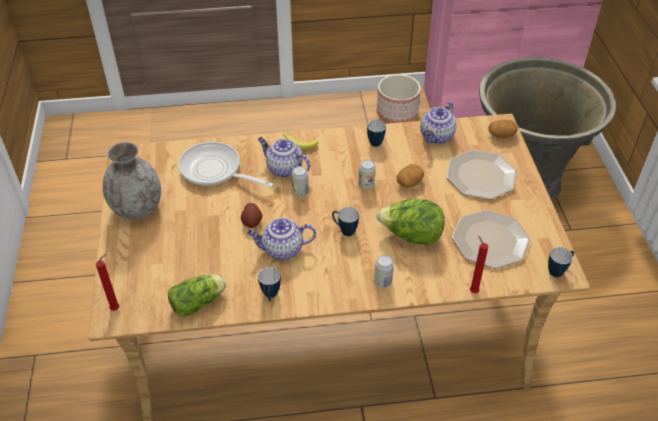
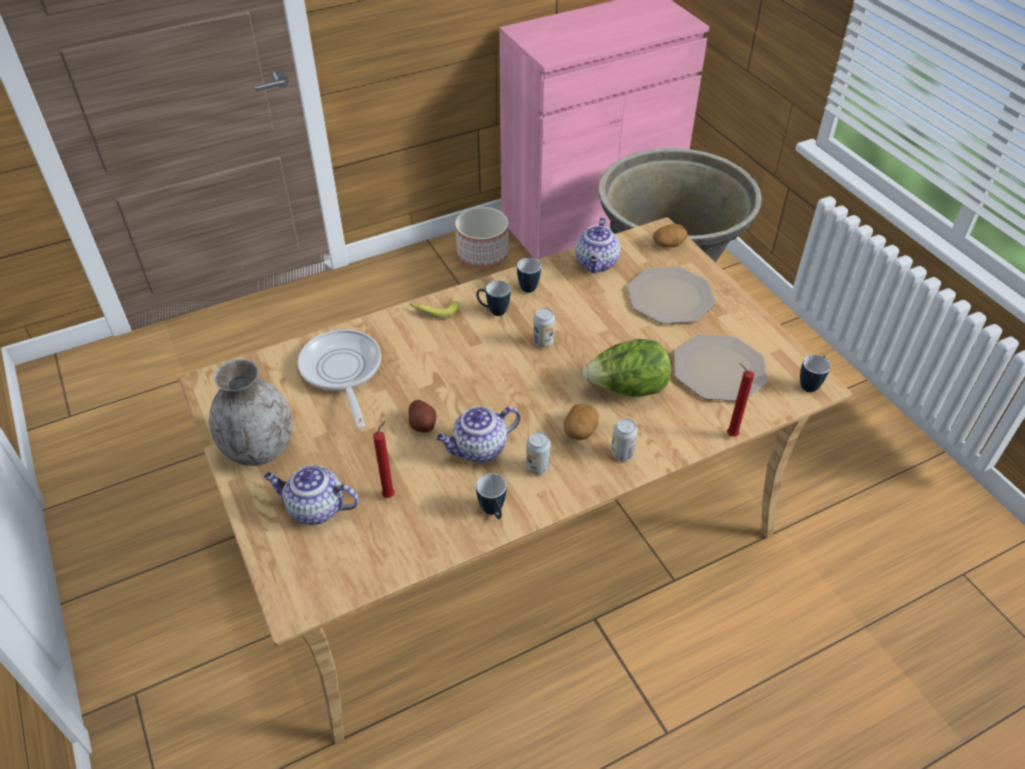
camera: 20 degrees left, 0 degrees up
(117, 308) = (295, 590): red candle -> red candle (390, 494)
(200, 302) = (405, 547): lettuce -> none
(215, 171) = (342, 372): frying pan -> frying pan turned 60 degrees clockwise
(283, 168) = (430, 347): teapot -> teapot (315, 509)
(300, 192) = (466, 371): can -> can (537, 467)
(344, 230) = (544, 404): mug -> mug (493, 311)
(409, 182) = (592, 325): potato -> potato (580, 430)

